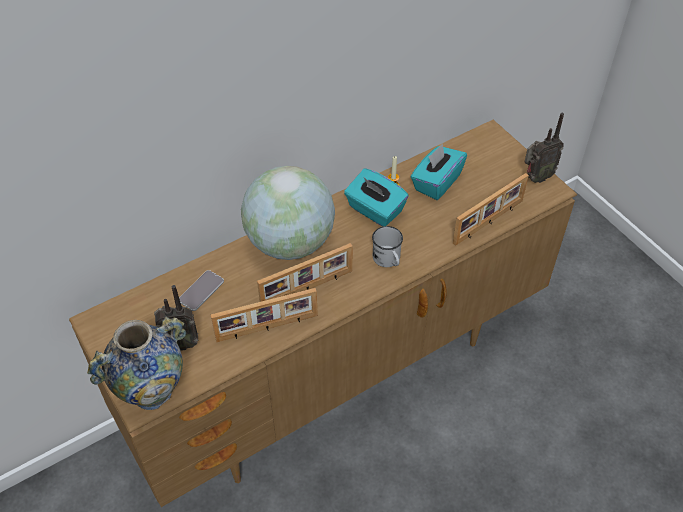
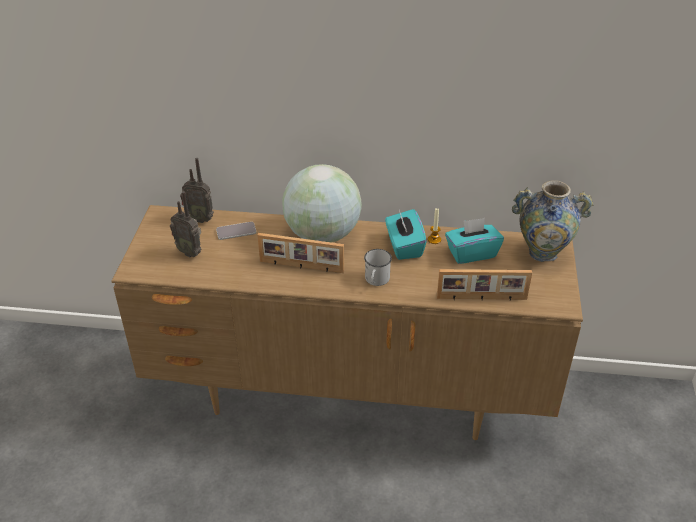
camera: 40 degrees right, 10 degrees down
(152, 393) = (145, 268): vase -> vase (543, 253)
(267, 328) = (250, 274): picture frame -> none
(536, 177) = (558, 291): radio -> radio (200, 218)

